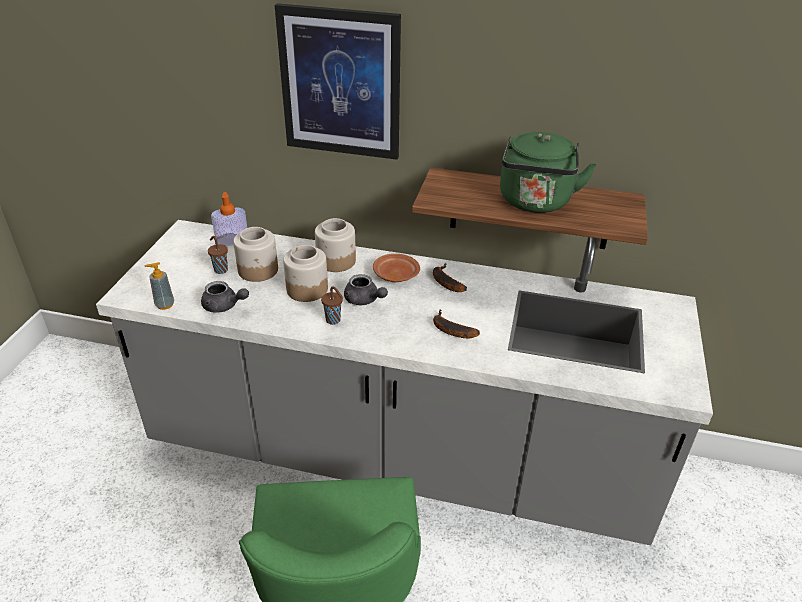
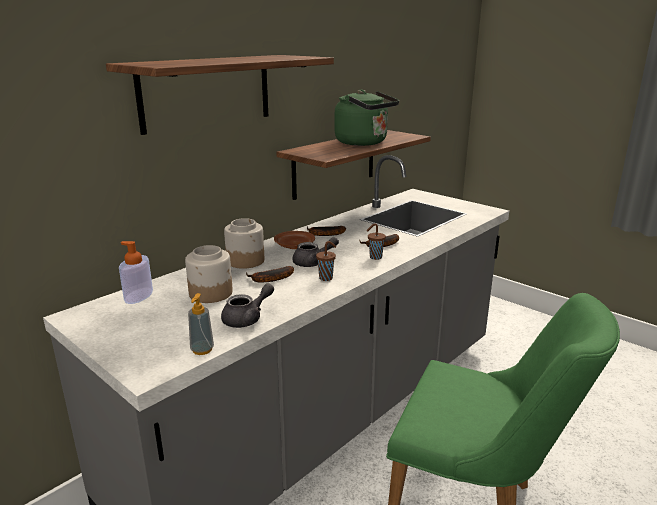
camera: 60 degrees left, 15 degrees down
(220, 270) = (182, 310): brown cup -> brown cup (375, 257)
(306, 289) = (270, 279): jar -> banana
(340, 83) = (207, 92): picture -> shelf

